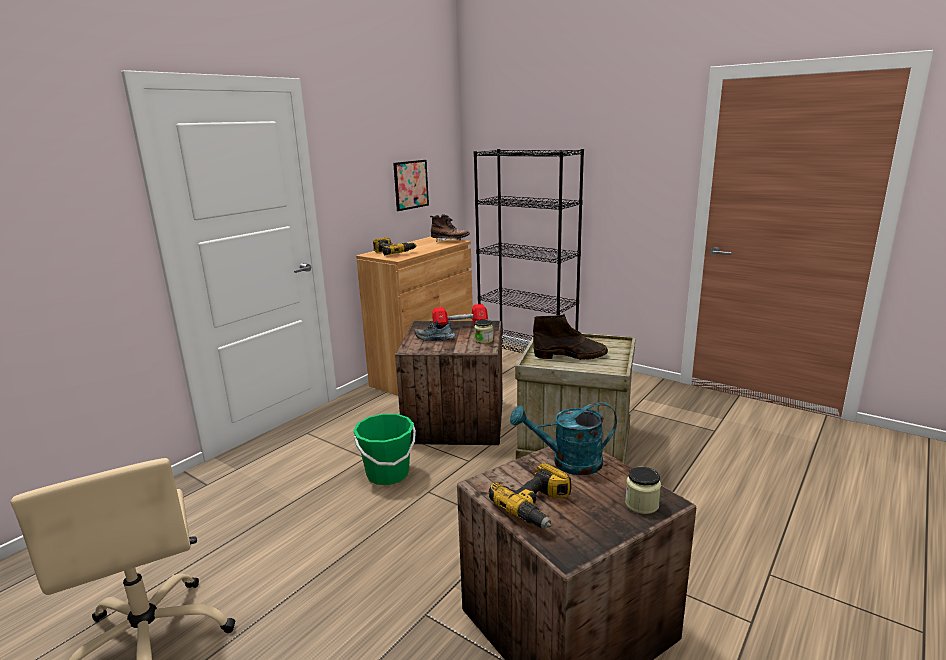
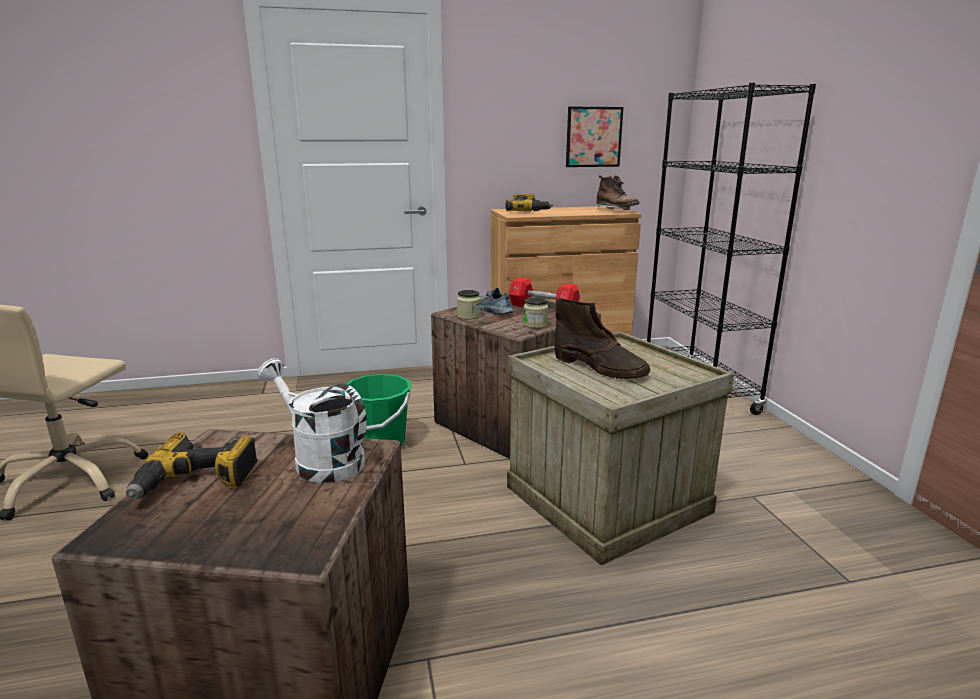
camera: 40 degrees right, 0 degrees up
(568, 463) = (320, 460): turquoise watering can -> white watering can
(641, 504) = (273, 539): jar -> jar (468, 316)

